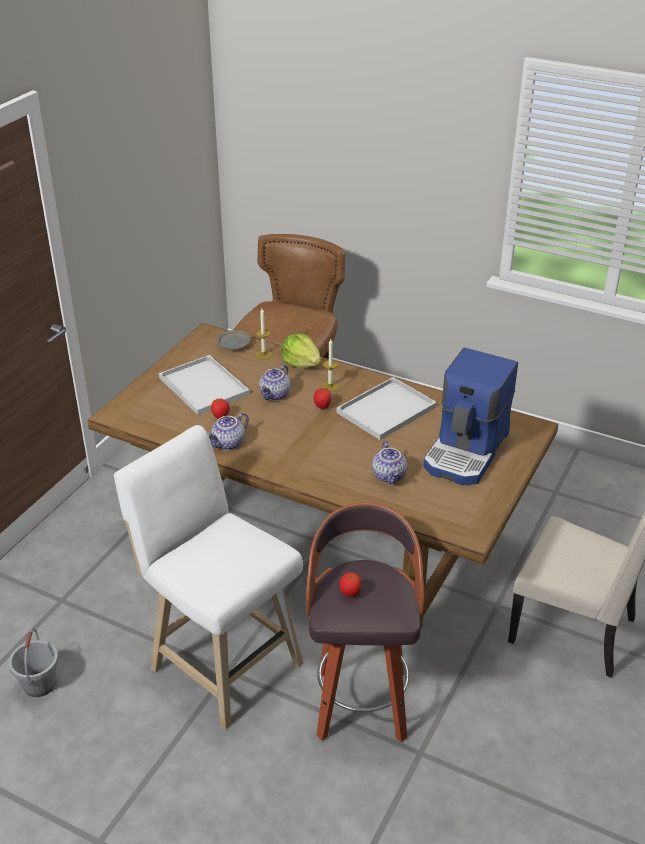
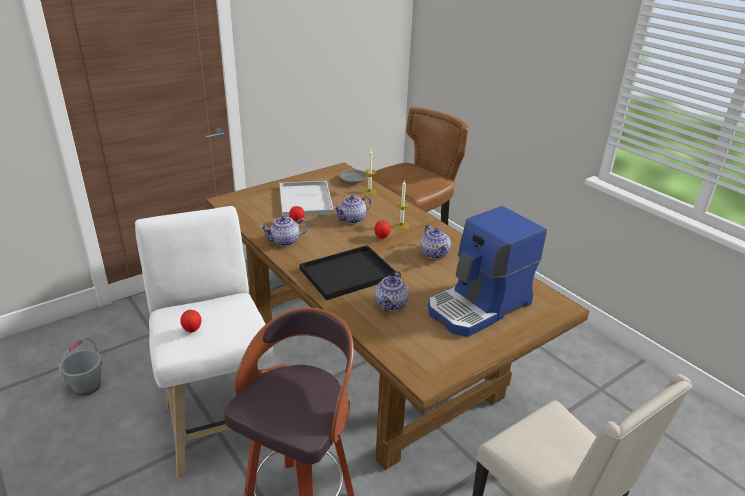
camera: 25 degrees right, 5 degrees down
(301, 362) = (393, 204): lettuce -> none
(323, 456) = (349, 272): none -> black tray
(350, 594) = (278, 392): tomato -> tomato (192, 330)
(387, 408) = (434, 253): white tray -> teapot

